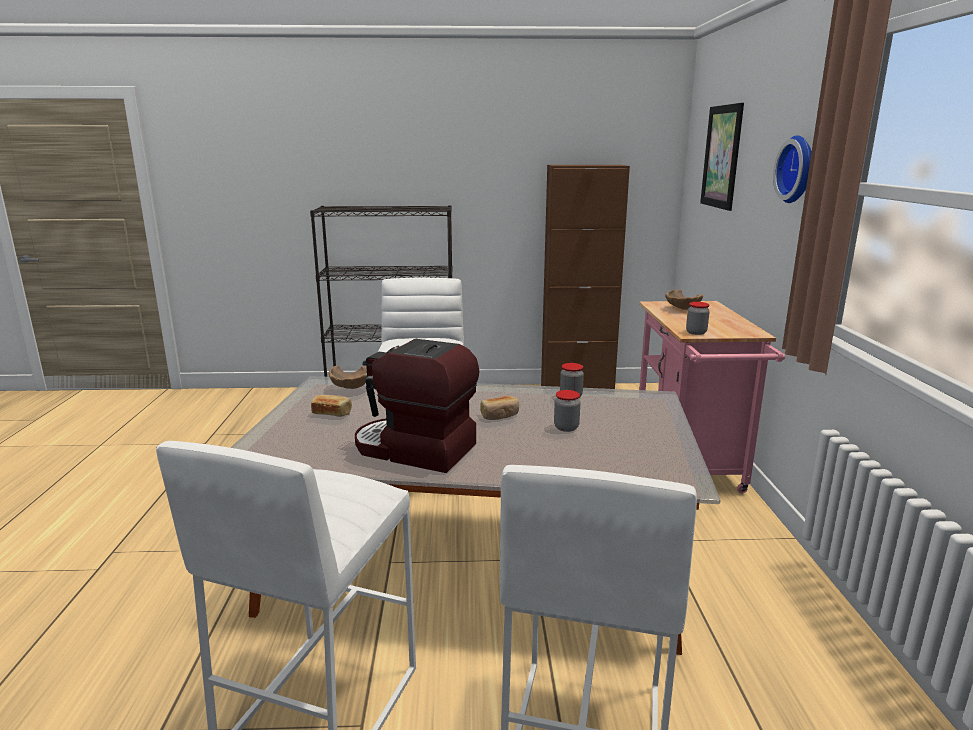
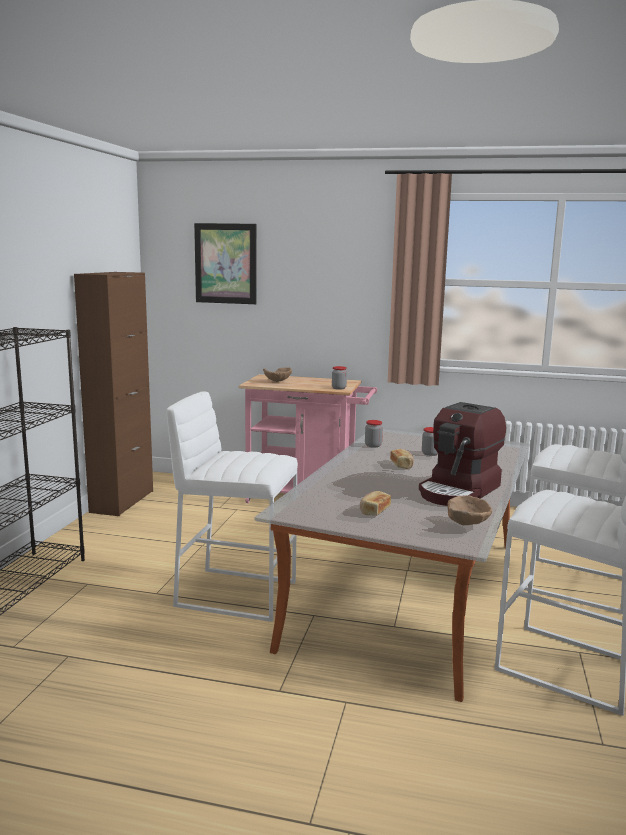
camera: 75 degrees left, 5 degrees down
(351, 389) = (313, 502): brown bowl -> brown bowl (468, 525)
(798, 169) = (352, 272): wall clock -> none

